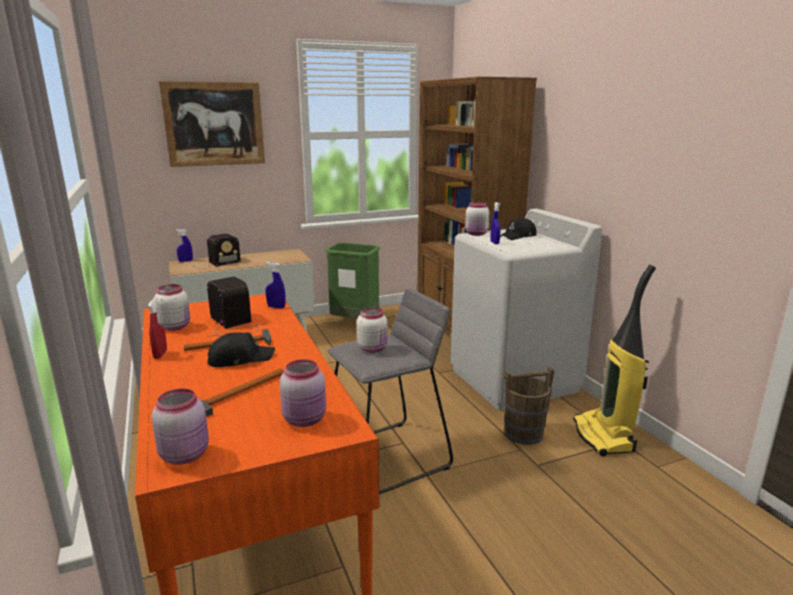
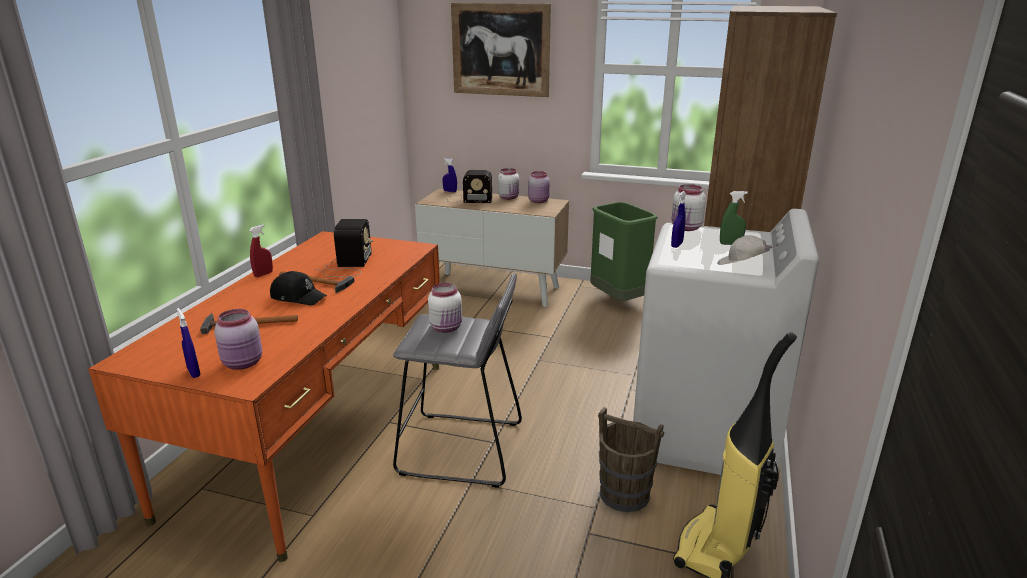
camera: 40 degrees right, 5 degrees up
(175, 326) = (312, 254): white jar -> white jar (509, 197)
(186, 454) = (148, 354): pink jar -> pink jar (539, 201)
(276, 307) = (406, 258): blue spray bottle -> blue spray bottle (194, 372)
(518, 236) = (730, 244): black cap -> green spray bottle
(550, 245) = (742, 266): none -> white cap

